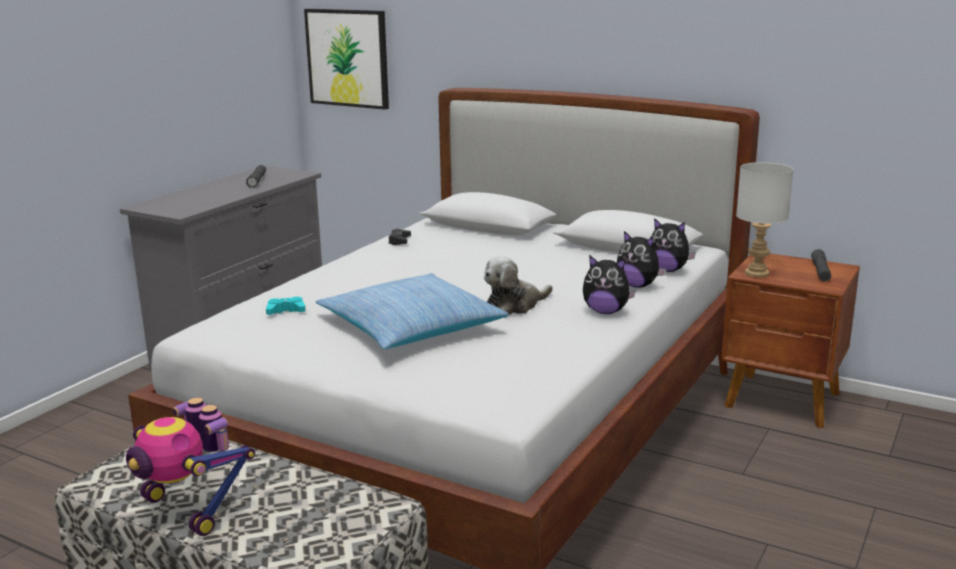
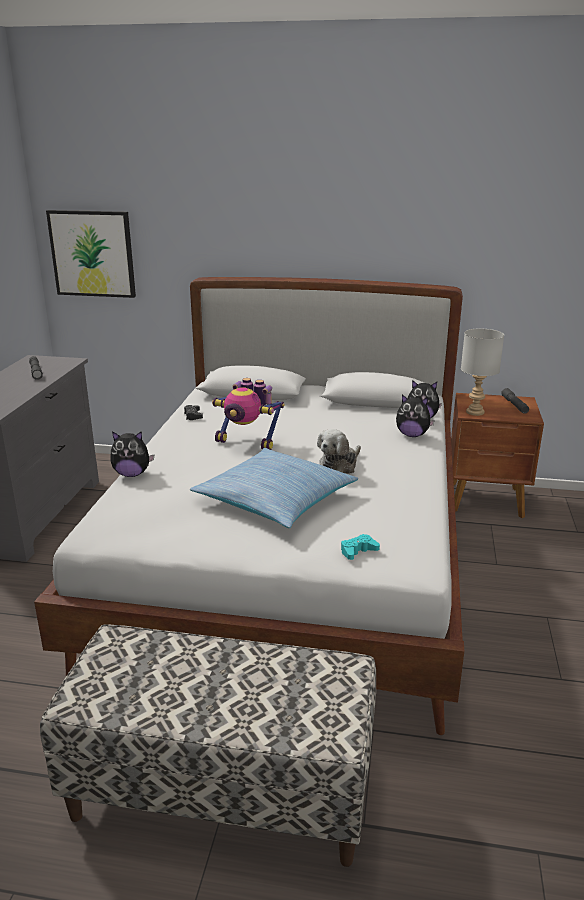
camera: 20 degrees left, 5 degrees up
(191, 509) = (187, 708): toy robot -> toy robot (247, 442)
(286, 311) = (159, 500): turquoise game controller -> turquoise game controller (358, 551)
(606, 311) = (409, 462): plush toy -> plush toy (132, 474)

